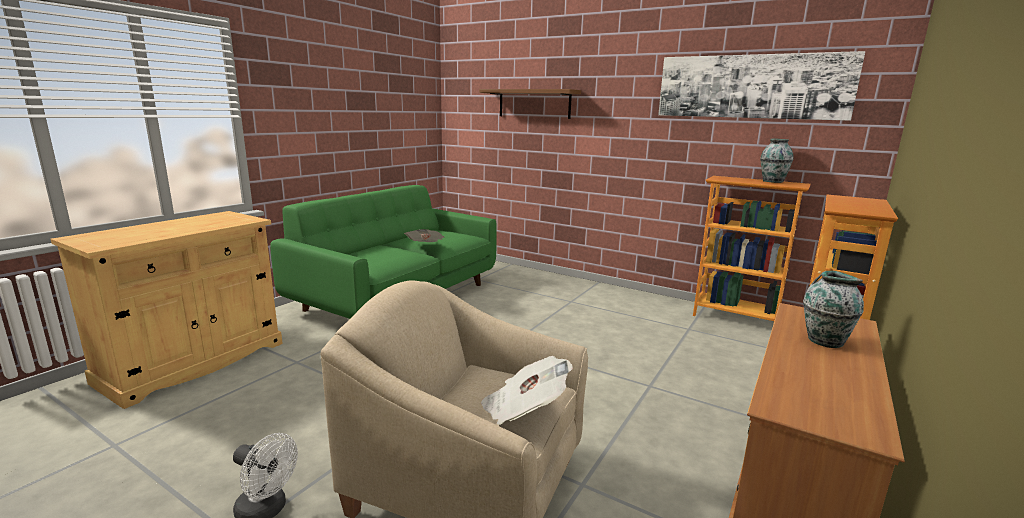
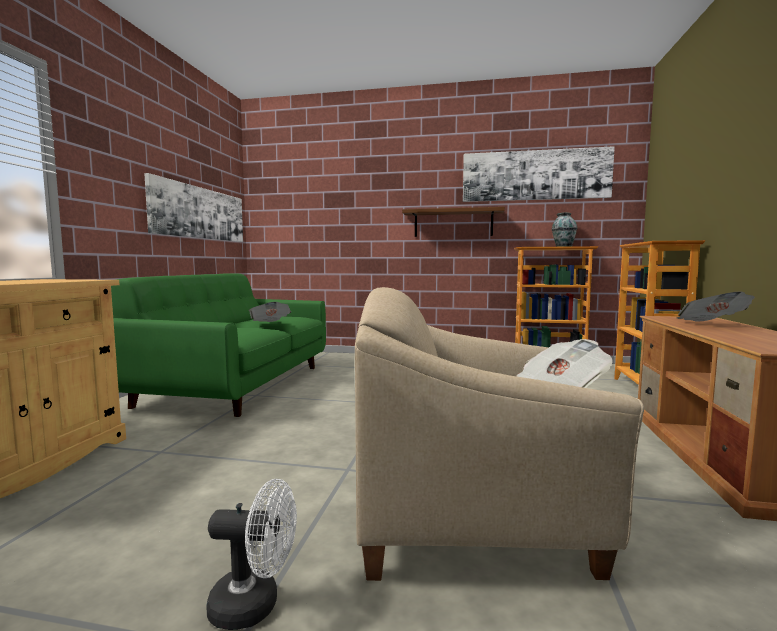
camera: 20 degrees left, 10 degrees down
(386, 124) = (200, 213): none -> picture
(534, 103) = (345, 197): brown shelf -> brown shelf (453, 223)
(824, 341) = (711, 325): vase -> newspaper

